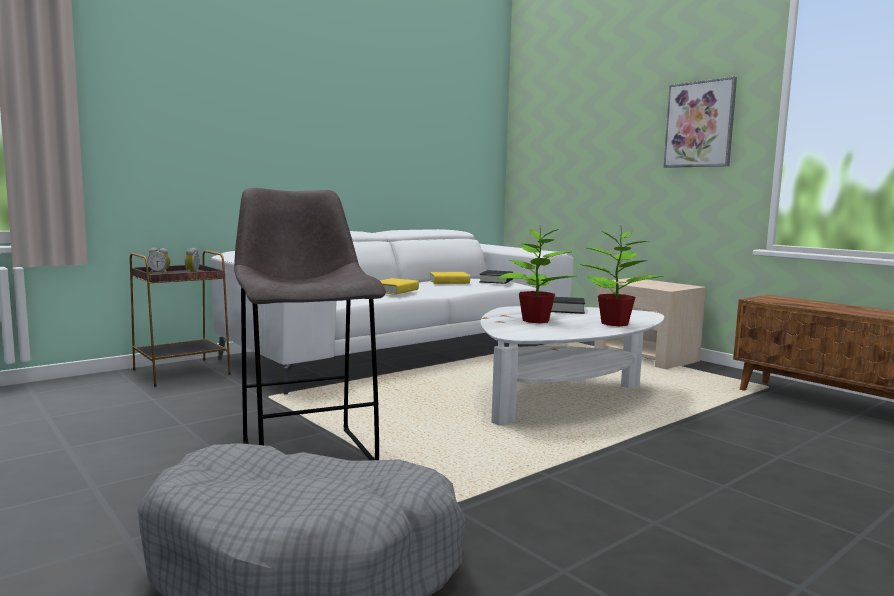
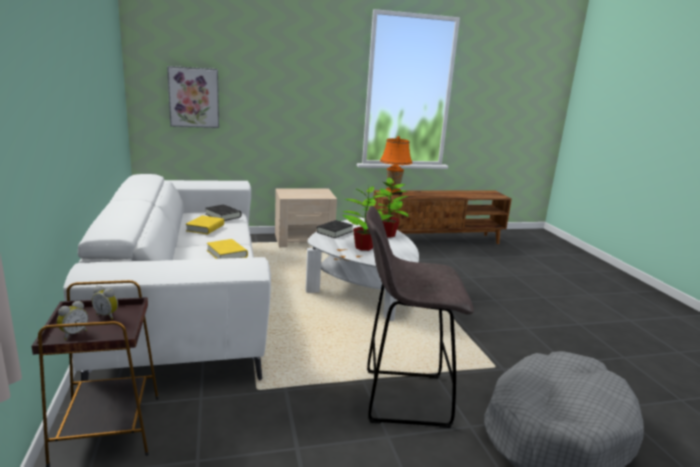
camera: 65 degrees left, 10 degrees up
(699, 124) = (318, 84): picture -> picture (194, 97)
(786, 299) = (393, 193): none -> orange table lamp

